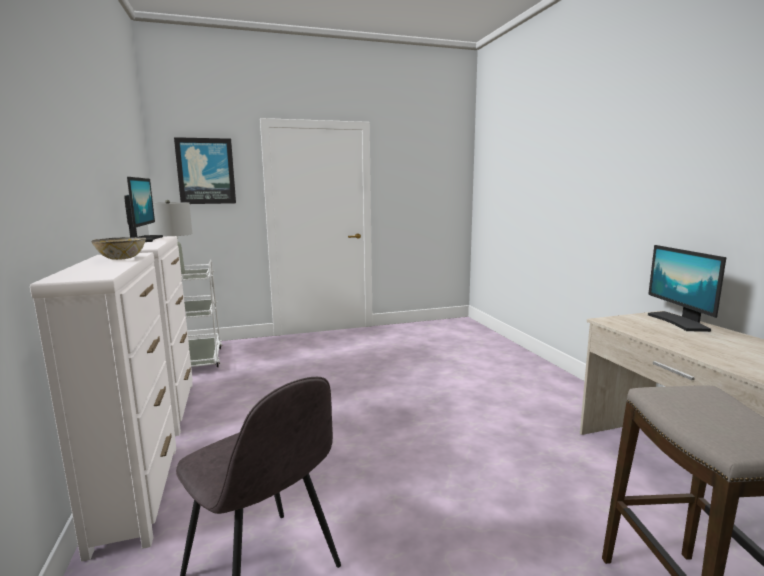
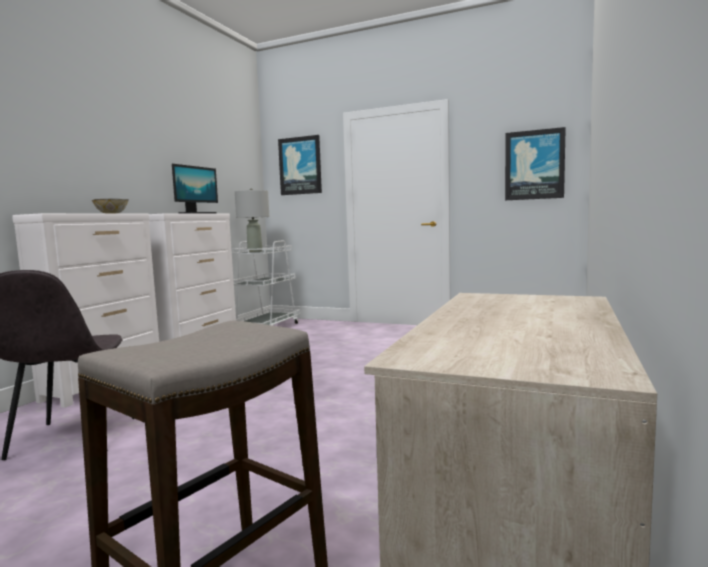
camera: 40 degrees right, 5 degrees down
(437, 187) = (534, 165): none -> picture
(679, 322) = (567, 304): monitor -> none

